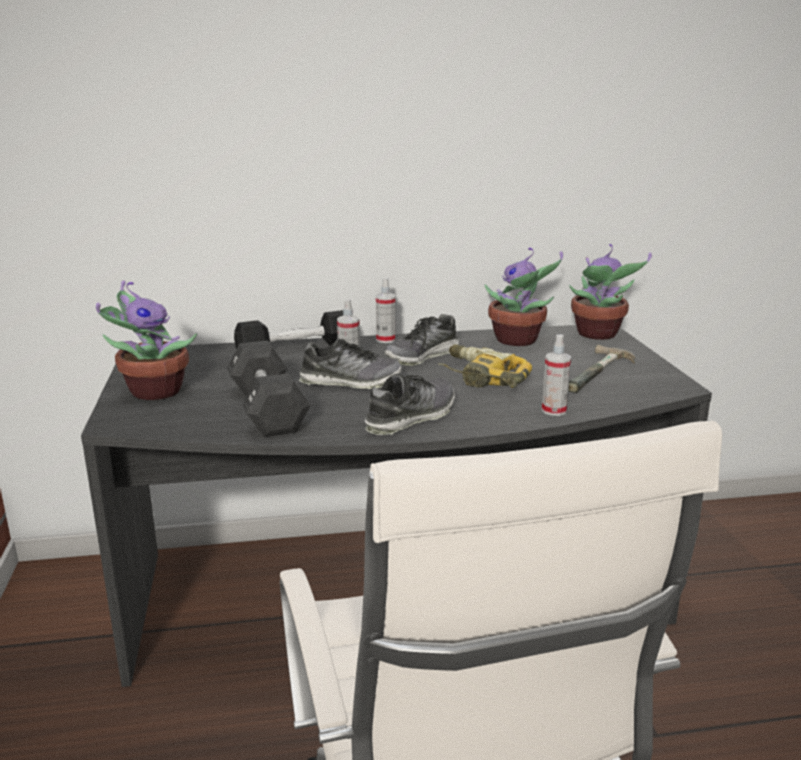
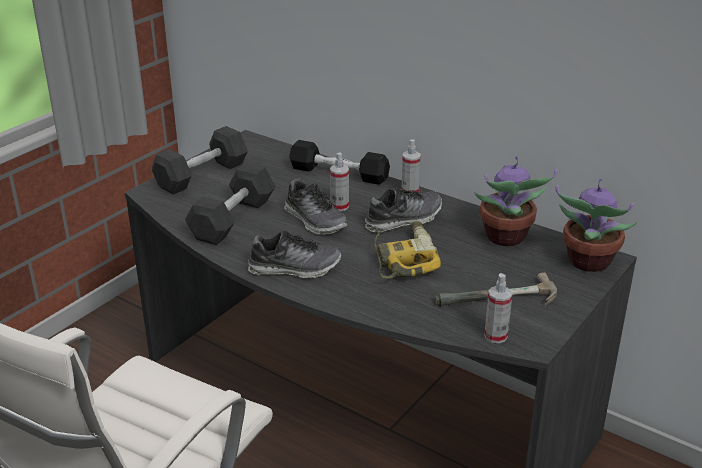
camera: 45 degrees right, 10 degrees up
(152, 391) = (202, 175): potted plant -> black dumbbell
(422, 356) = (404, 219): shoe -> shoe turned 150 degrees clockwise
(554, 411) = (391, 312): spray bottle -> spray bottle (495, 336)

